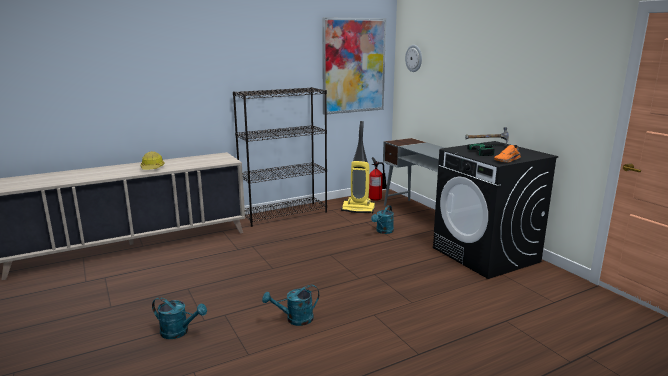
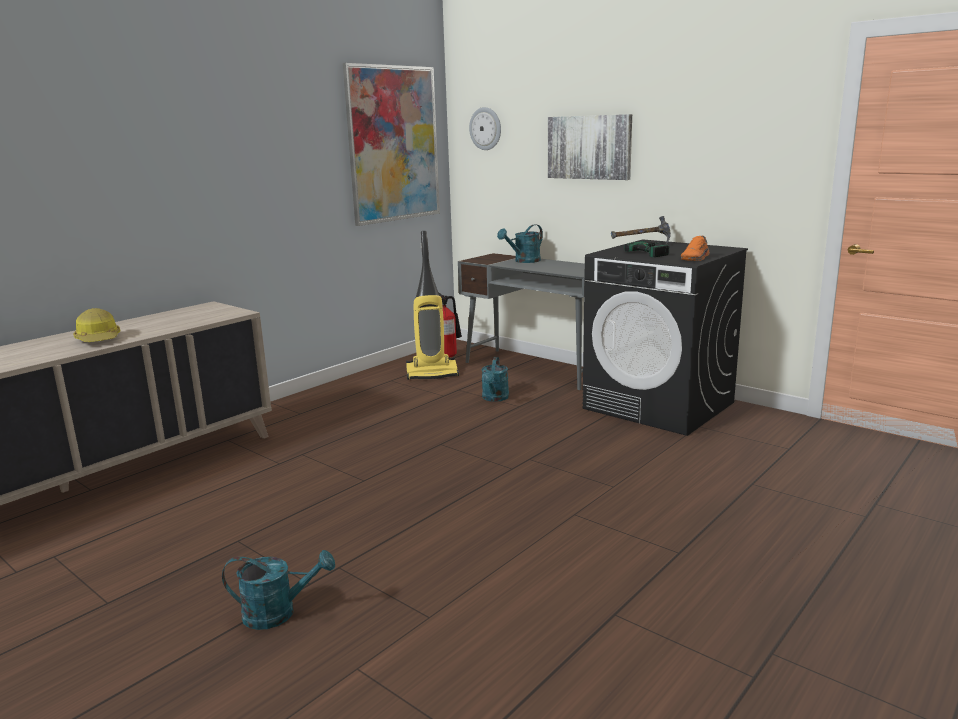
camera: 20 degrees left, 0 degrees up
(284, 214) = (318, 397): black bookcase -> none
(295, 319) = (462, 548): turquoise watering can -> turquoise watering can (524, 261)
(469, 76) = (589, 147): none -> picture

